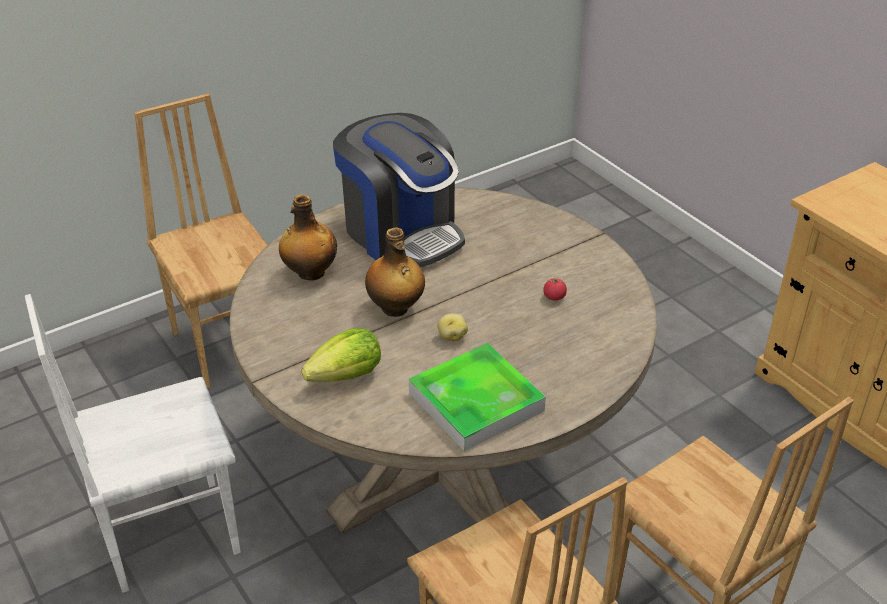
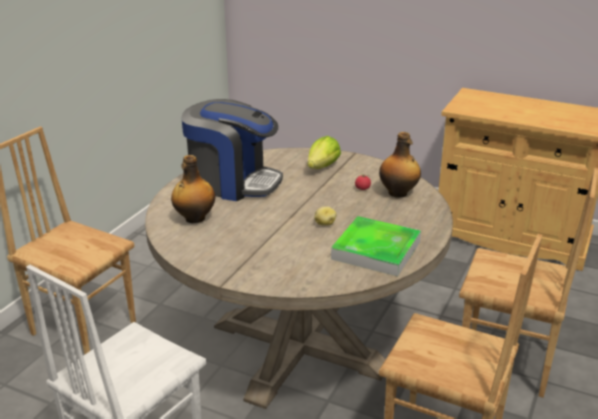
camera: 30 degrees left, 10 degrees down
(347, 376) = (281, 263): lettuce -> lettuce (323, 167)
(395, 309) = (273, 221): bottle -> bottle (398, 193)

